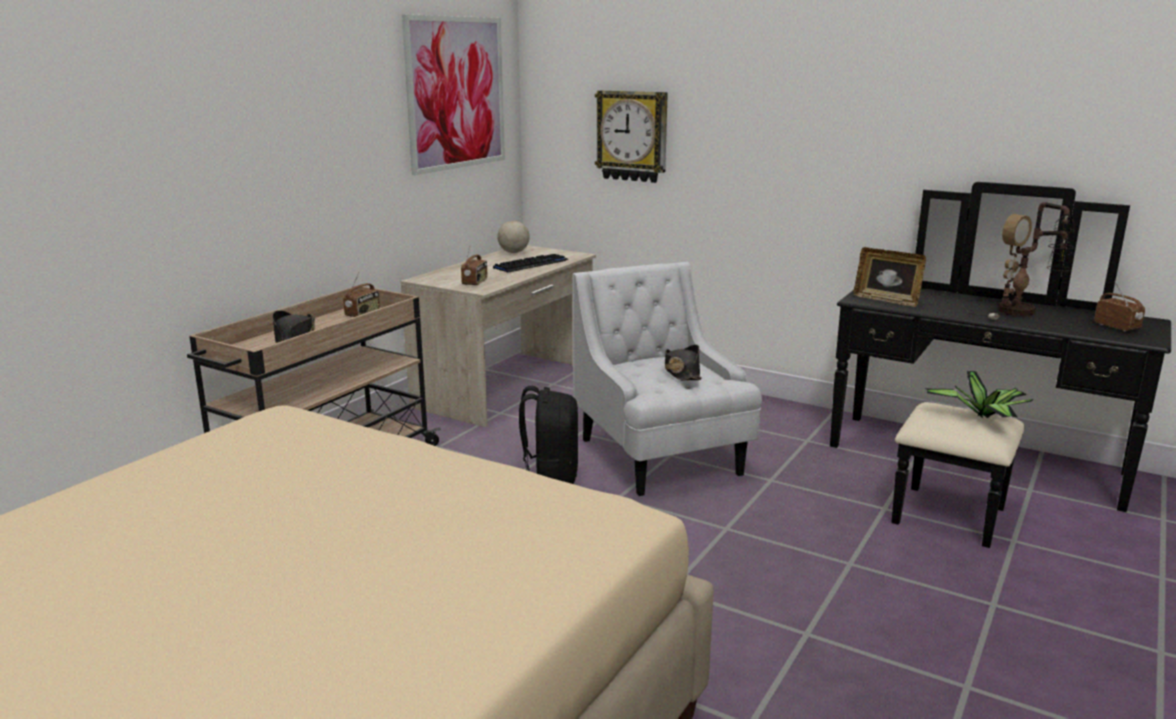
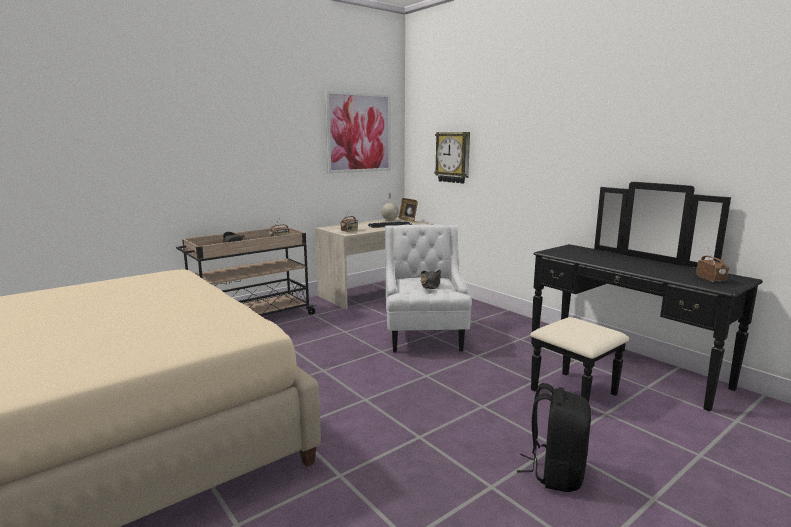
camera: 20 degrees right, 5 degrees down
(549, 479) = (354, 337): black backpack -> black backpack (555, 473)
(887, 300) = (566, 253): picture frame -> picture frame (408, 220)
(983, 416) = (597, 328): potted plant -> none
(1018, 311) = (649, 266): table lamp -> none

